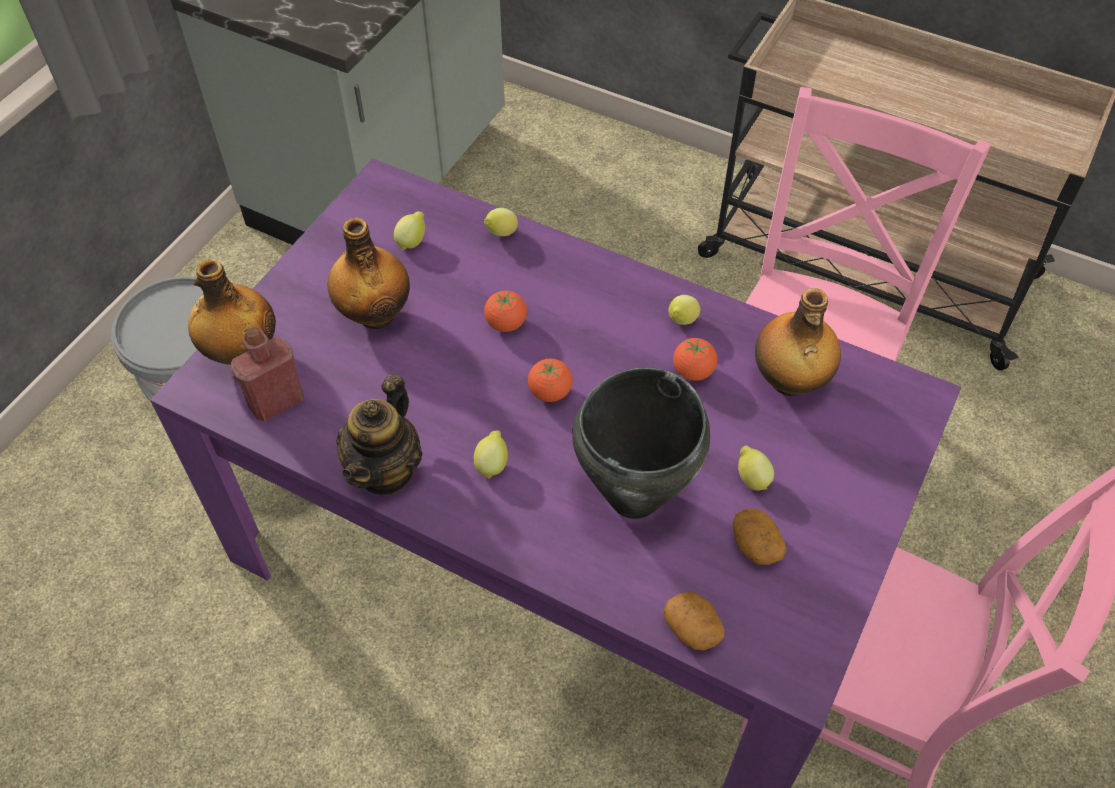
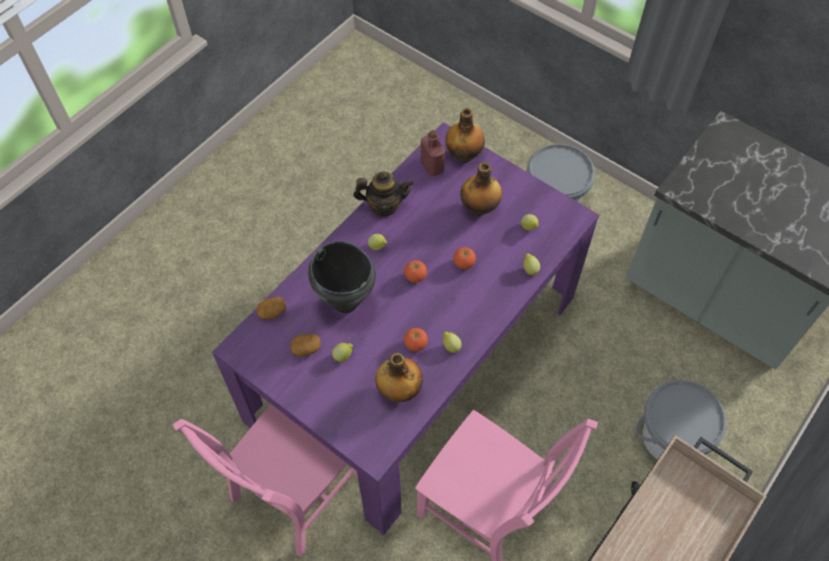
camera: 100 degrees right, 5 degrees up
(386, 470) = (384, 205): teapot -> teapot turned 150 degrees clockwise
(617, 219) = (671, 437): none -> grey bucket

